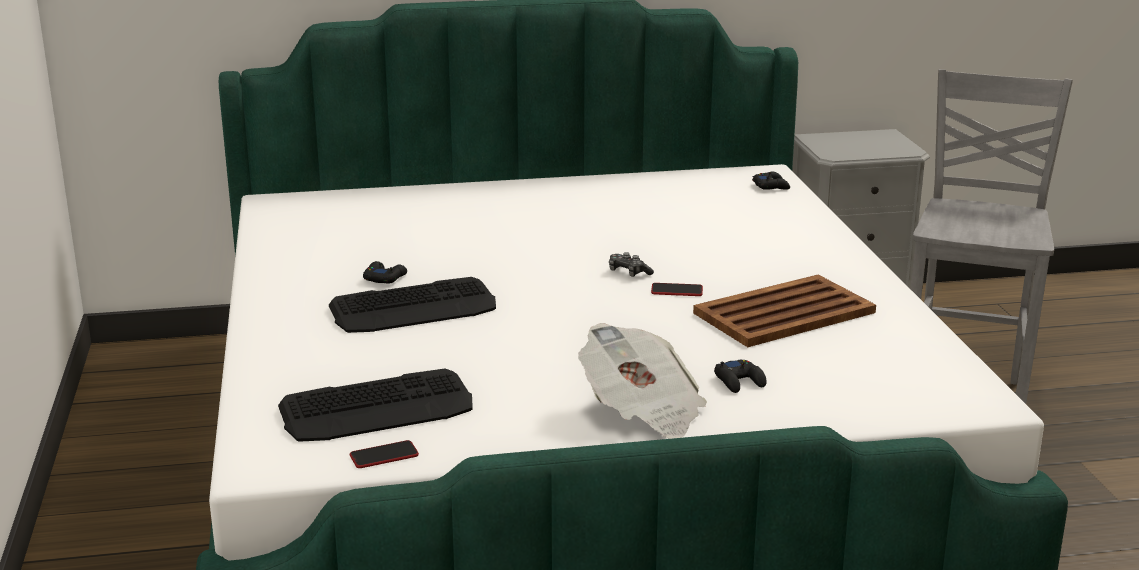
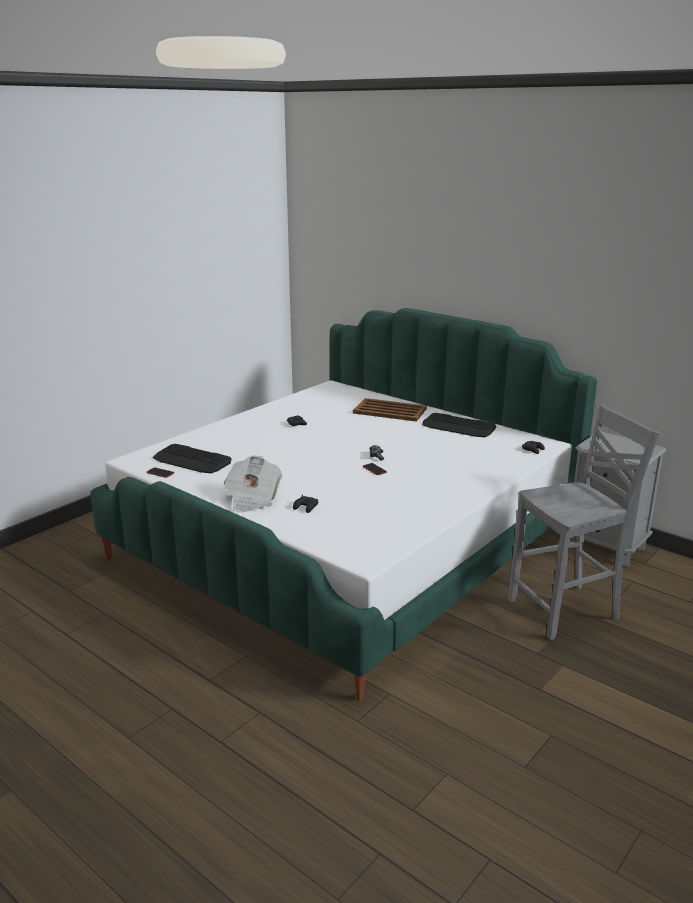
camera: 50 degrees right, 0 degrees up
(414, 308) = (279, 436): keyboard -> keyboard (458, 426)
(782, 313) = (388, 495): brown tray -> brown tray (389, 411)

